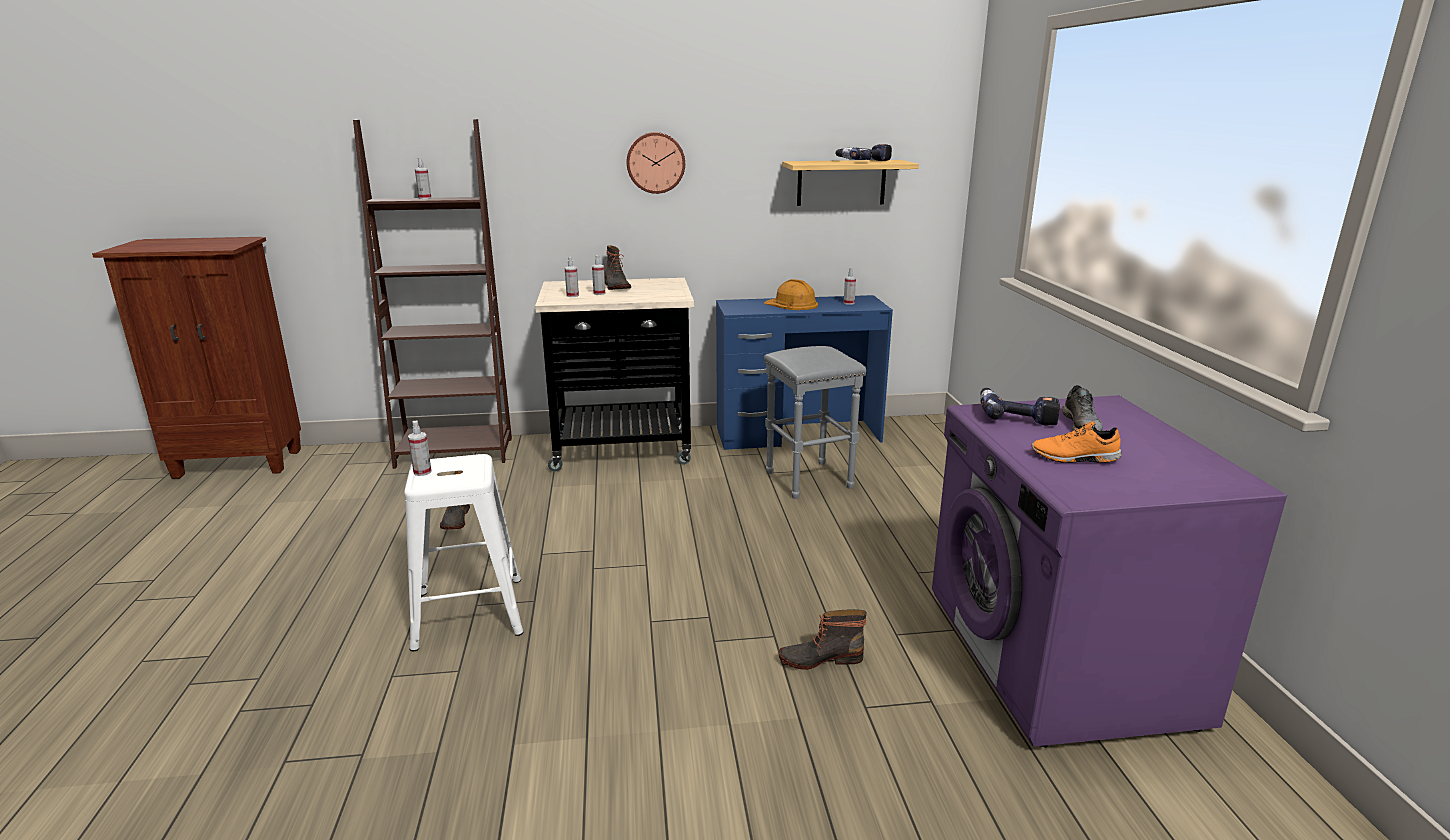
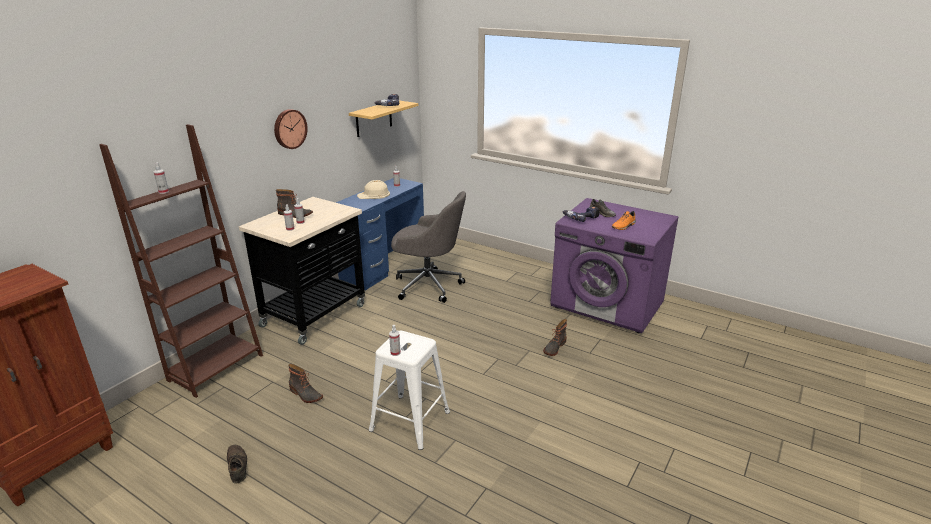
camera: 50 degrees left, 5 degrees up
(290, 544) = (237, 466): none -> brown shoe
(791, 304) = (374, 194): orange hard hat -> beige hard hat
(808, 480) = (429, 286): grey stool -> grey office chair

